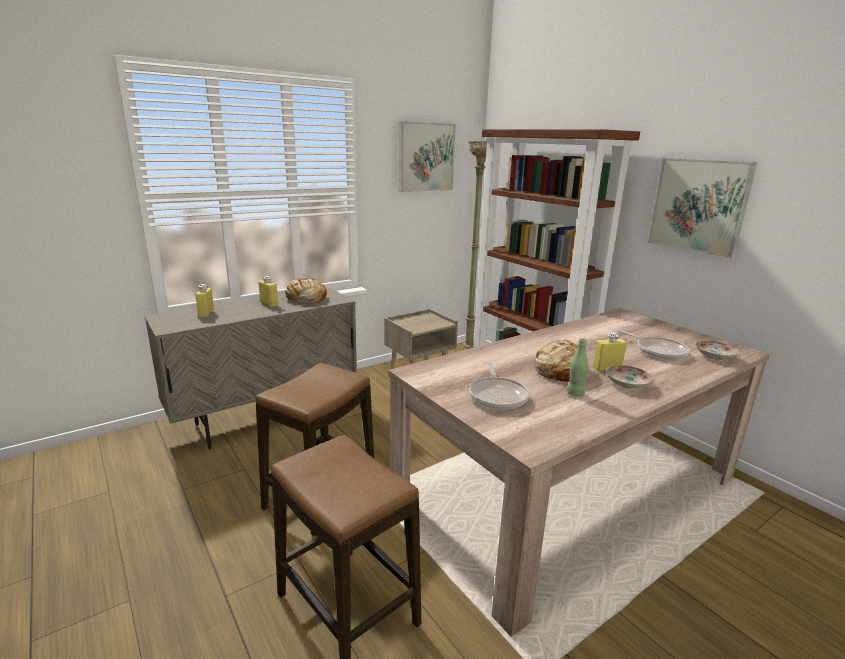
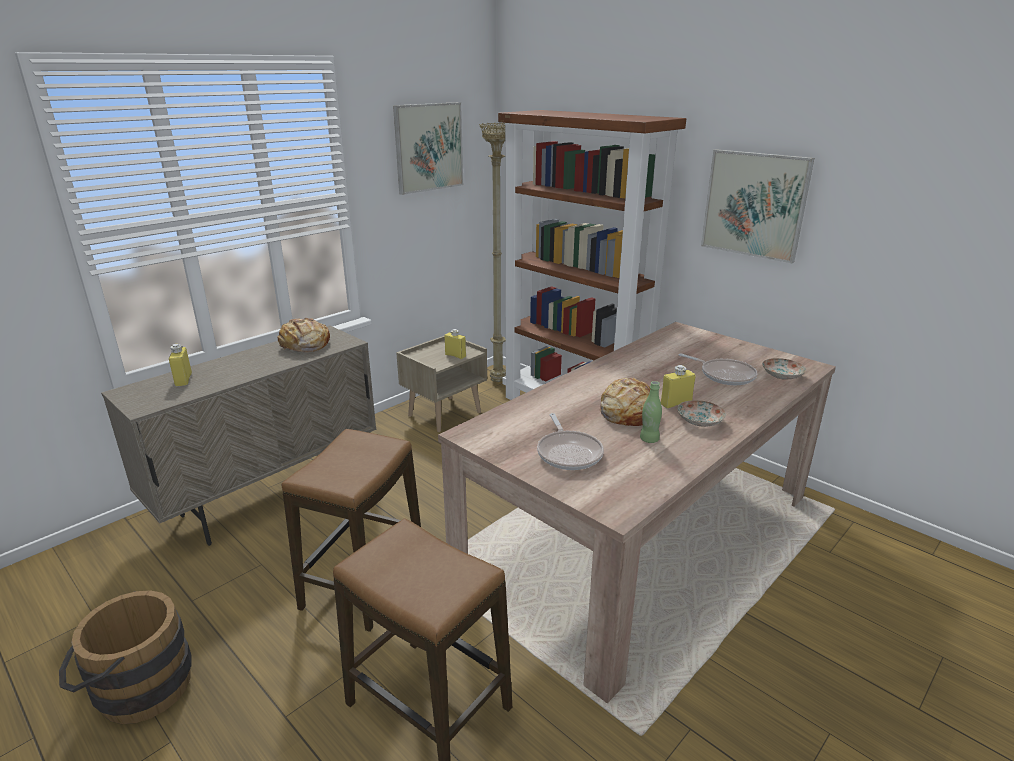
camera: 10 degrees left, 5 degrees up
(118, 552) = (136, 689): none -> brown bucket
(269, 304) = (260, 357): yellow bottle -> yellow bottle (455, 356)

